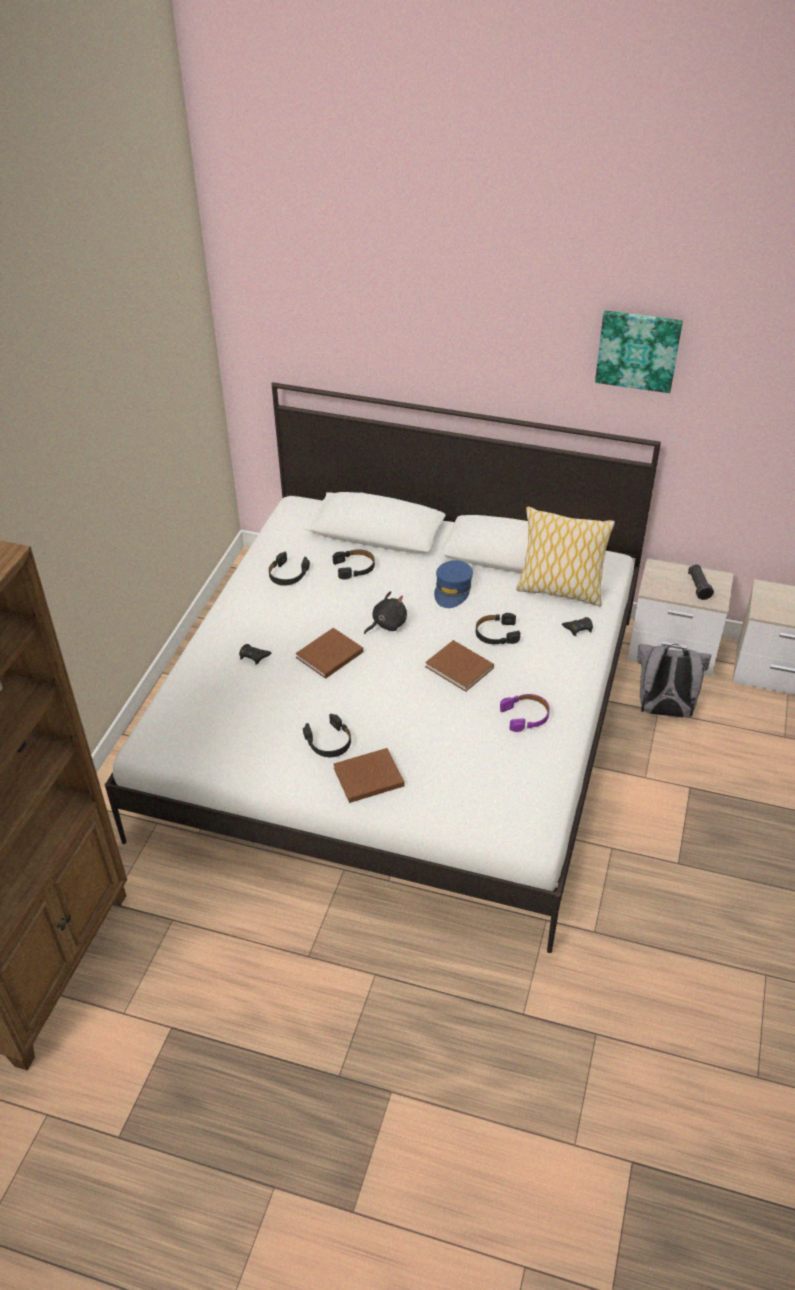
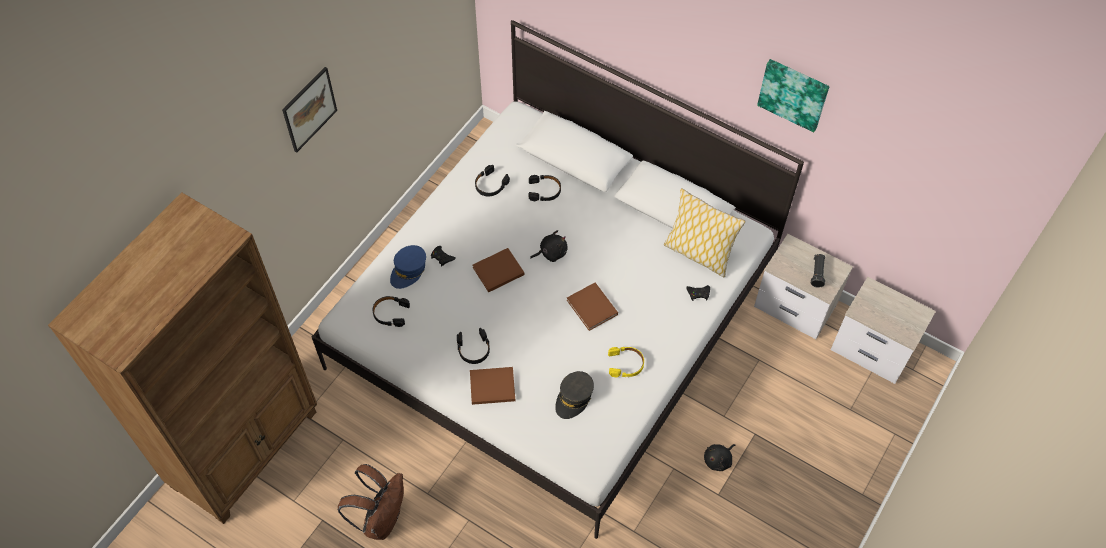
camera: 15 degrees right, 15 degrees up
(61, 457) = (309, 109): none -> picture
(254, 1003) = (381, 518): none -> brown backpack
(452, 590) = (613, 232): blue cap -> blue cap (408, 270)
(477, 766) = (574, 398): none -> grey cap
(496, 634) = (632, 283): black headphones -> black headphones (390, 313)
(526, 716) = (626, 364): purple headphones -> yellow headphones
(661, 825) = (718, 460): none -> black plush toy
(663, 711) = (763, 361): grey backpack -> none

